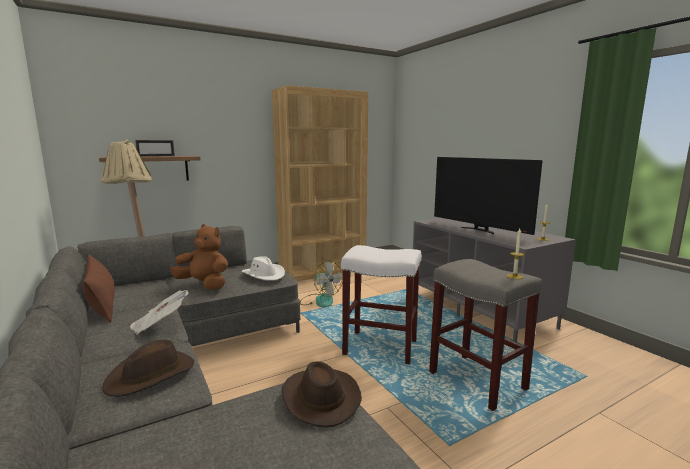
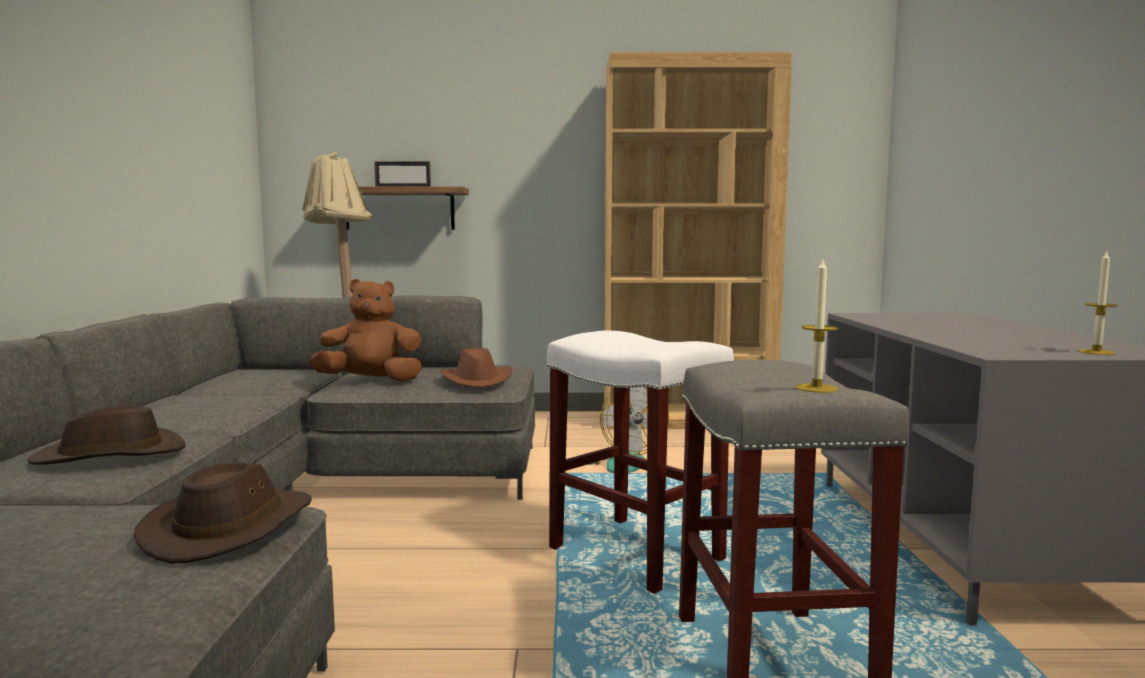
camera: 30 degrees right, 5 degrees down
(102, 306) = (213, 385): brown pillow -> none
(160, 325) = (228, 412): newspaper -> none
(204, 285) = (371, 381): brown plush toy -> brown plush toy turned 60 degrees counterclockwise
(264, 275) = (477, 380): white hat -> brown hat
(479, 230) = (951, 330): television -> none

